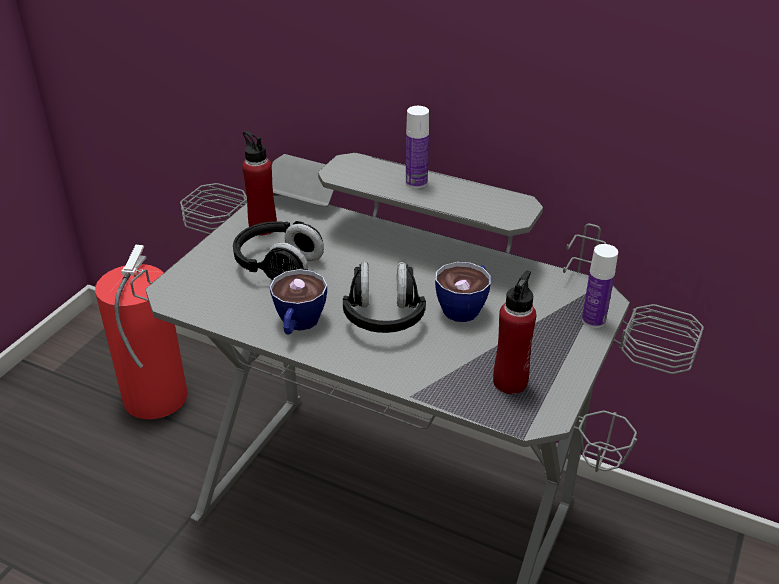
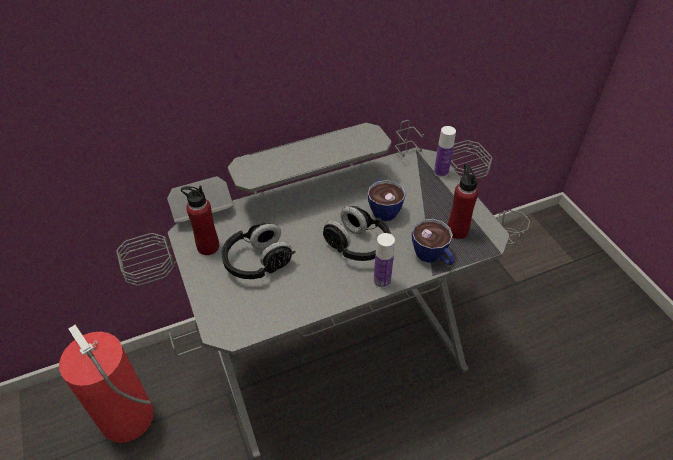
camera: 50 degrees left, 10 degrees up
(298, 325) = (325, 286): cup -> cup (433, 257)
(416, 183) = (301, 154): bottle -> bottle (382, 281)

